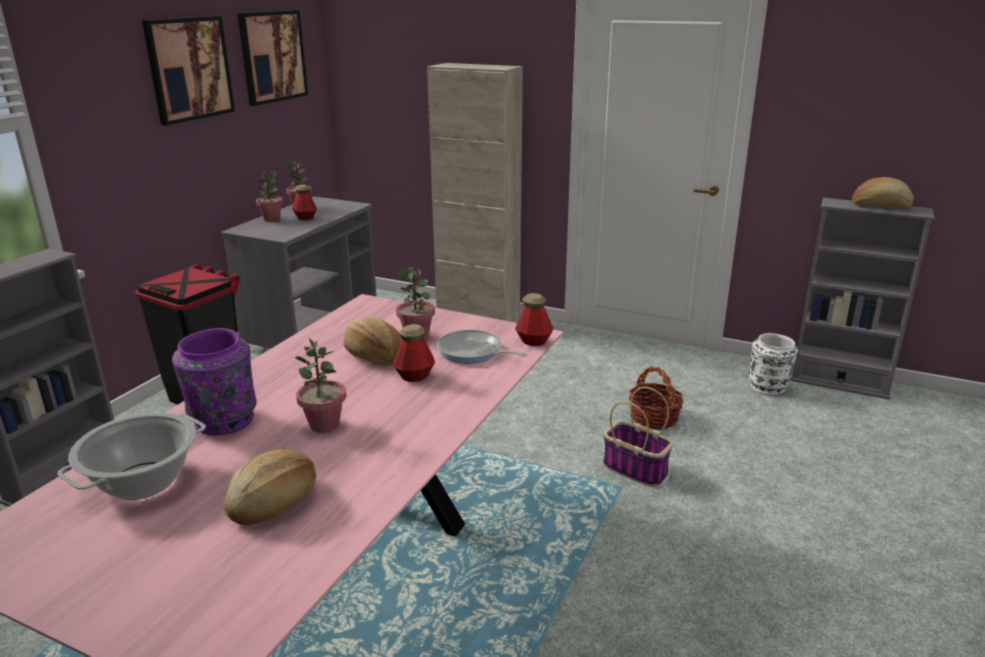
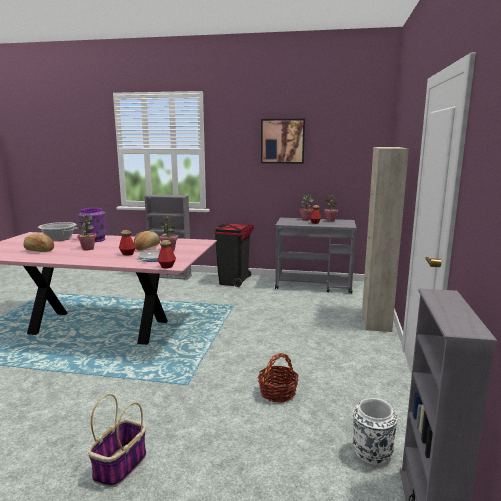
camera: 75 degrees right, 10 degrees down
(272, 56) = (341, 140): picture -> none
(636, 469) = (208, 389): basket -> basket (120, 467)
(880, 206) = (452, 311): bread -> none

